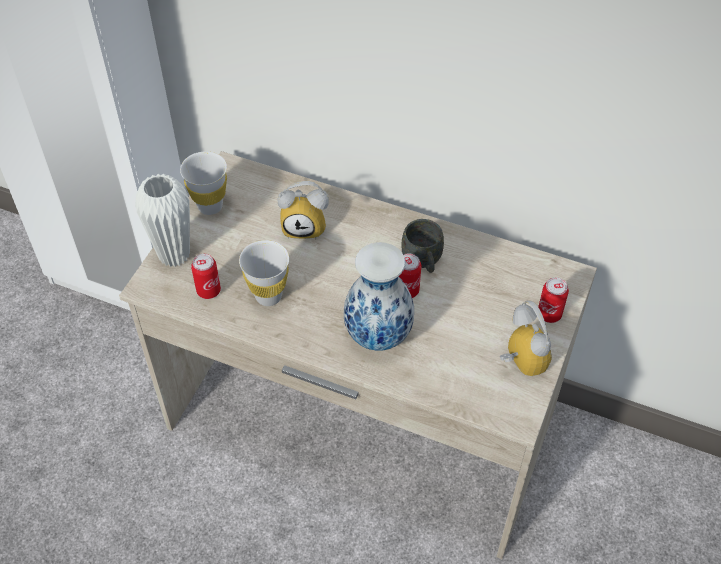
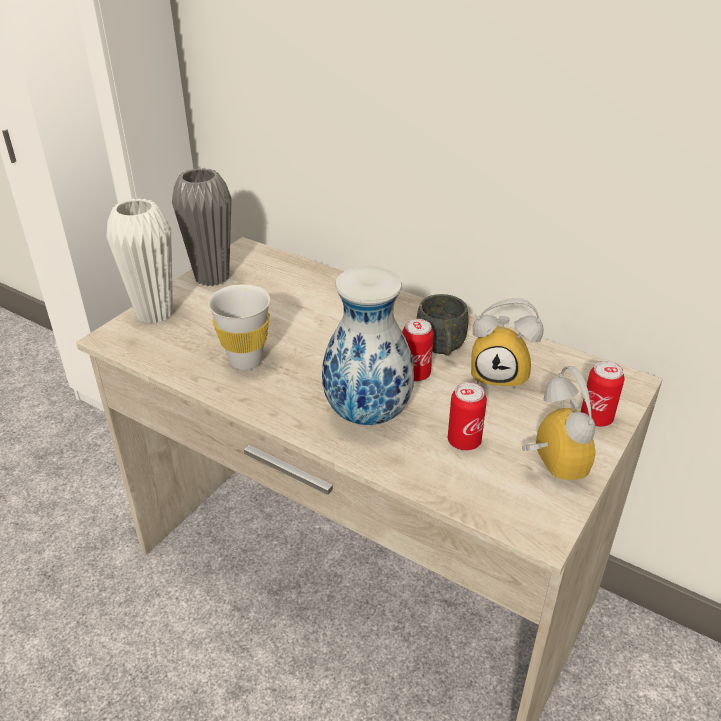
camera: 10 degrees right, 15 degrees down
(208, 291) = (178, 348): can -> can (464, 441)
(210, 206) = (212, 277): white cup -> grey vase
(305, 226) = (311, 304): alarm clock -> alarm clock (501, 375)

